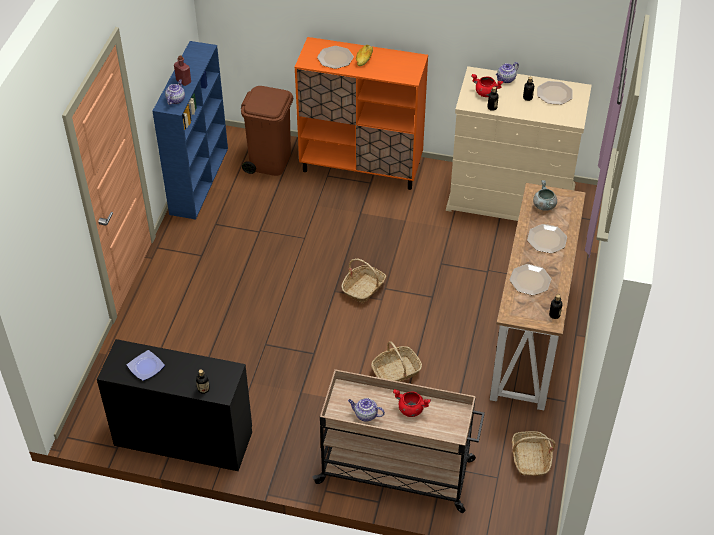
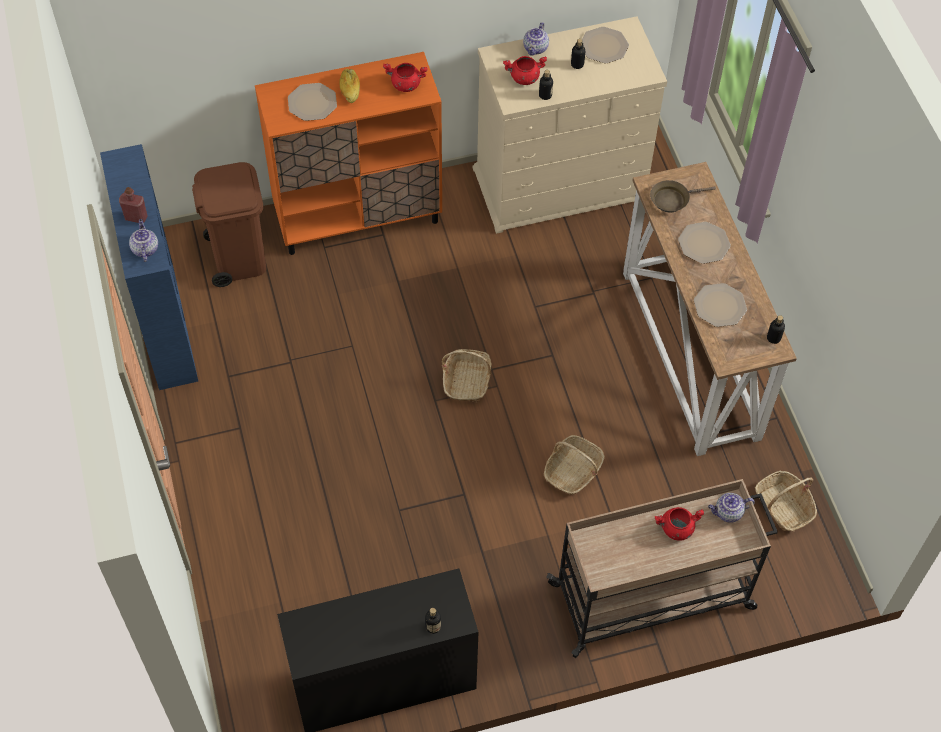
camera: 30 degrees left, 10 degrees up
(146, 368) = (343, 634): plate -> none
(365, 415) = (632, 561): teapot -> teapot (728, 513)
(402, 68) = (405, 85): none -> red cooking pot
(544, 205) = (672, 199): grey cooking pot -> brown frying pan

